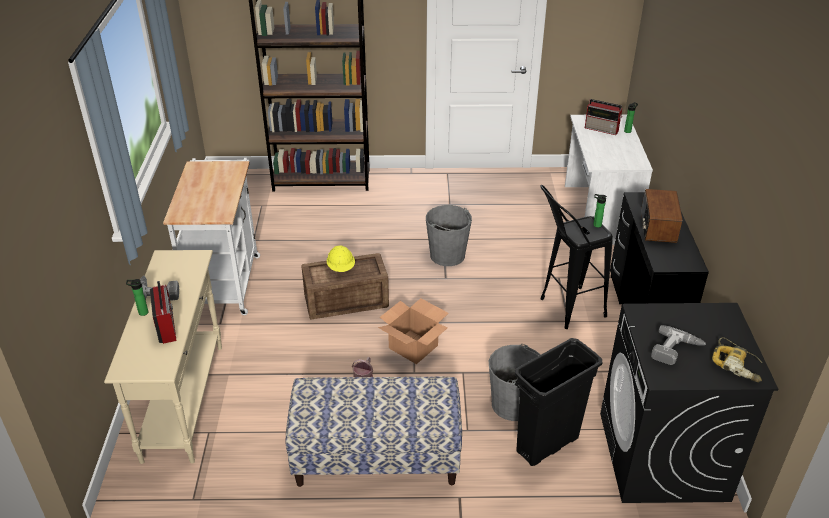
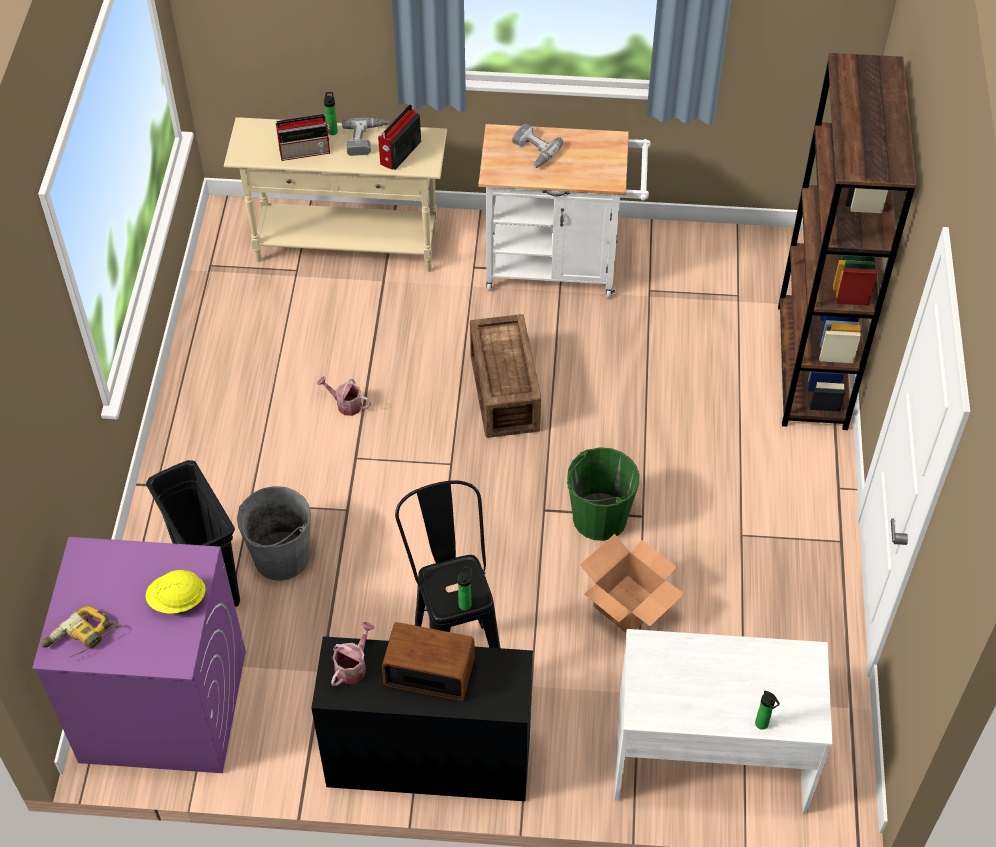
camera: 95 degrees right, 15 degrees up
(341, 268) = (512, 356): yellow hard hat -> yellow hard hat (178, 601)
(376, 458) = (227, 414): bench -> none
(412, 347) = (403, 459): cardboard box -> cardboard box (628, 604)
(447, 255) = (599, 518): grey bucket -> green bucket
(602, 129) = (768, 682): radio -> radio (399, 153)
(663, 456) = (162, 706): black washing machine -> purple washing machine
(669, 257) = (353, 666): none -> watering can
(676, 351) = (121, 580): power drill -> power drill (532, 151)

